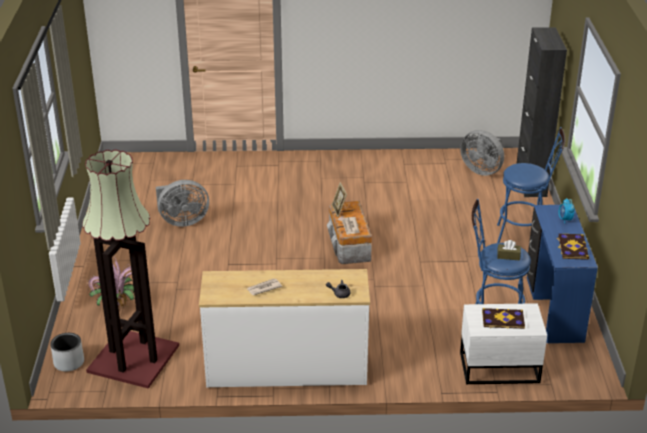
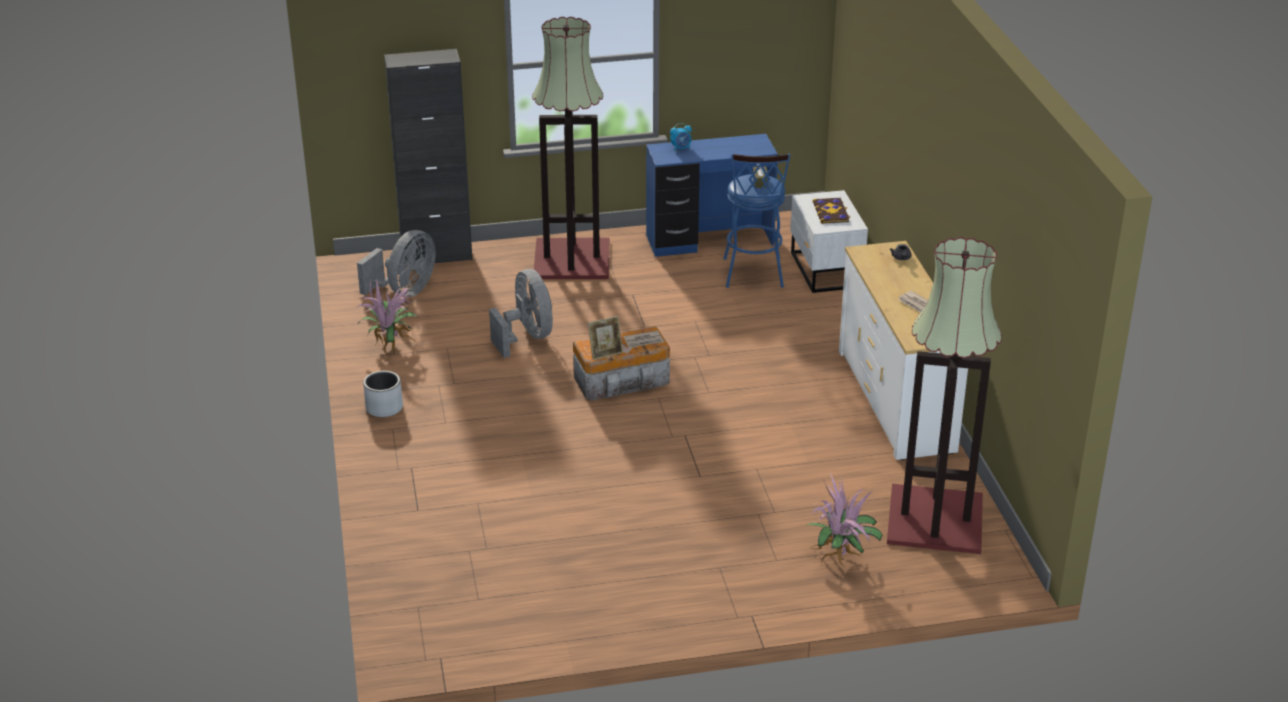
camera: 100 degrees left, 0 degrees up
(68, 362) = (970, 574): grey planter -> grey planter (384, 408)
(182, 221) = (599, 538): grey fan -> grey fan (527, 337)
(414, 163) = (391, 345): none -> potted plant
(524, 239) = (573, 259): blue stool -> floor lamp
(572, 247) = (736, 145): book -> none

